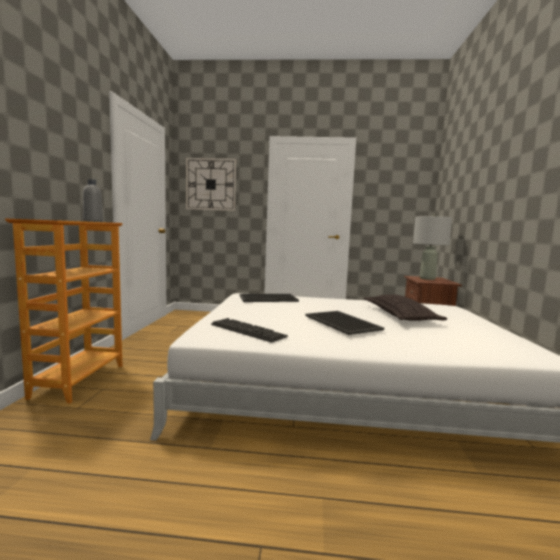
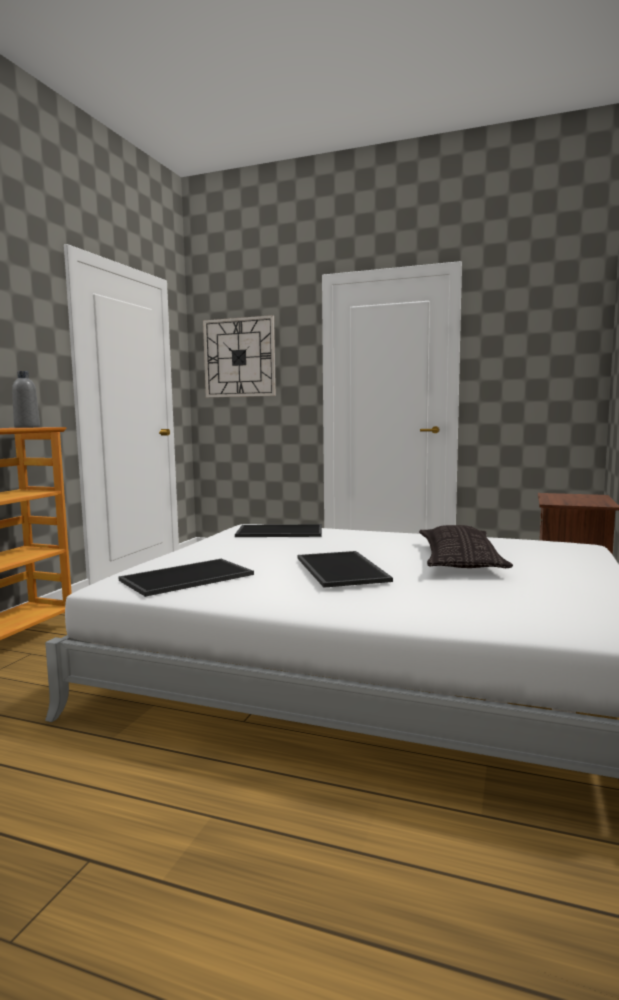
camera: 15 degrees right, 0 degrees up
(247, 331) = (186, 578): keyboard -> tray
(427, 278) = (572, 497): grey table lamp -> none

